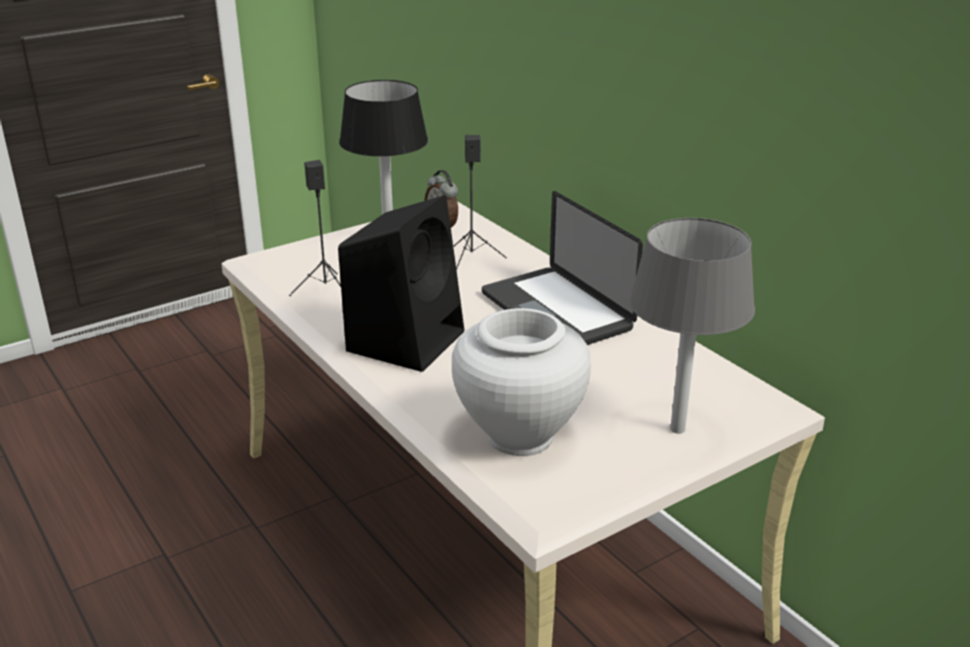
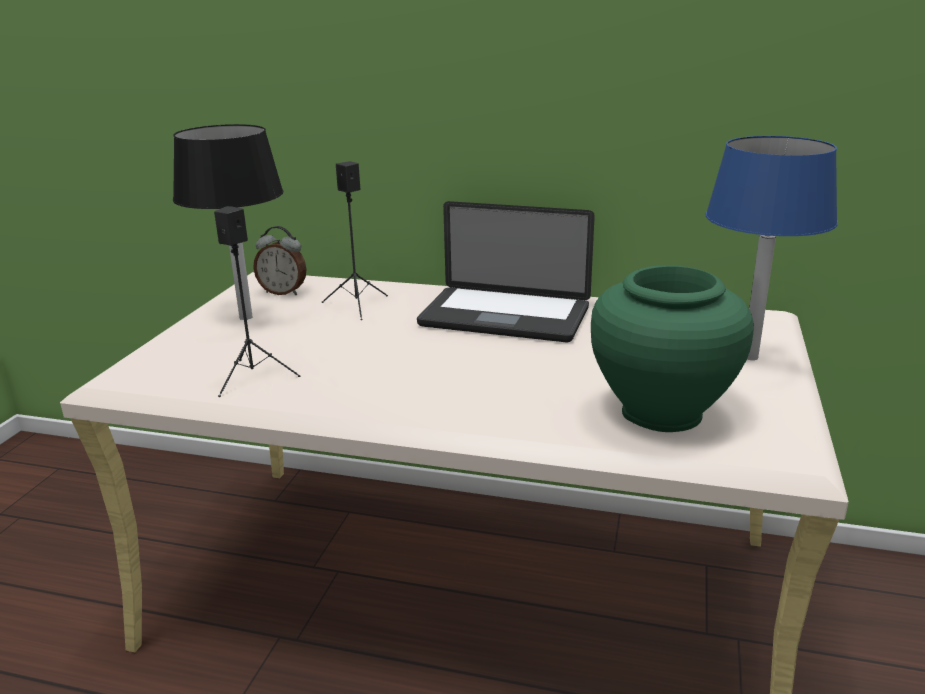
camera: 40 degrees left, 5 degrees down
(406, 339) = (418, 385): black speaker -> none
(519, 435) = (662, 413): white vase -> green vase
(677, 429) = (750, 357): grey table lamp -> blue table lamp

